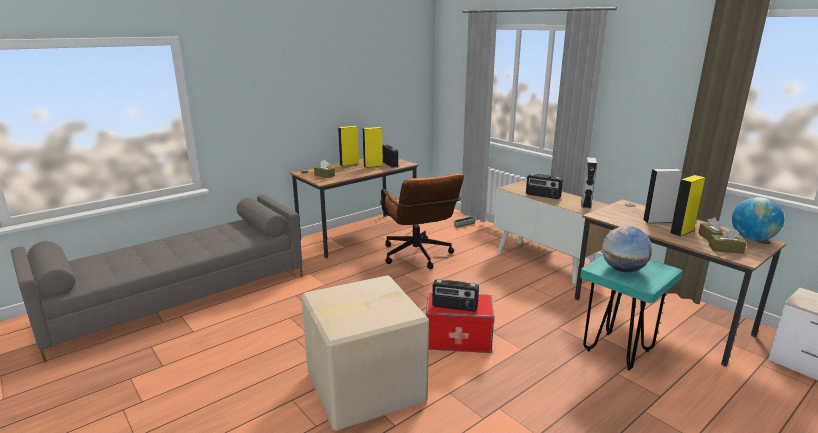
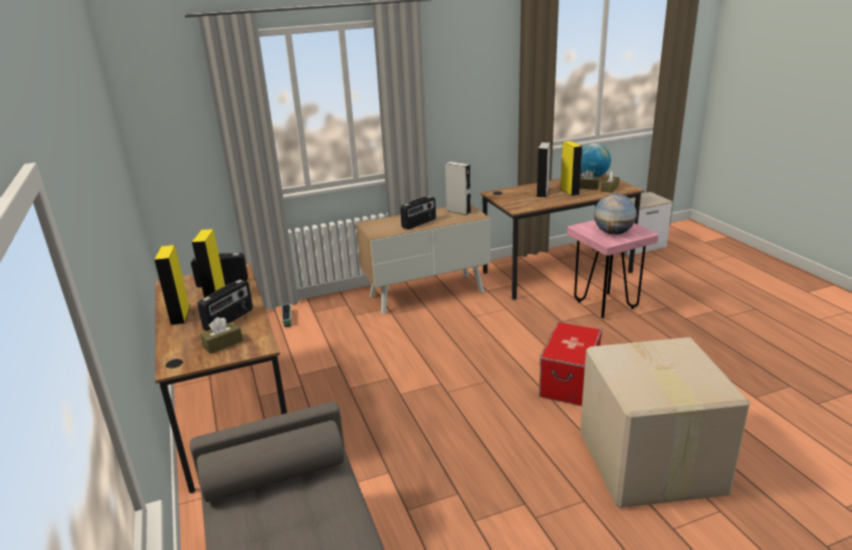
camera: 70 degrees left, 5 degrees up
(418, 257) = (358, 372): brown office chair -> none
(454, 307) = (579, 347): radio -> radio (229, 320)
(617, 351) = (605, 305): turquoise stool -> pink stool

